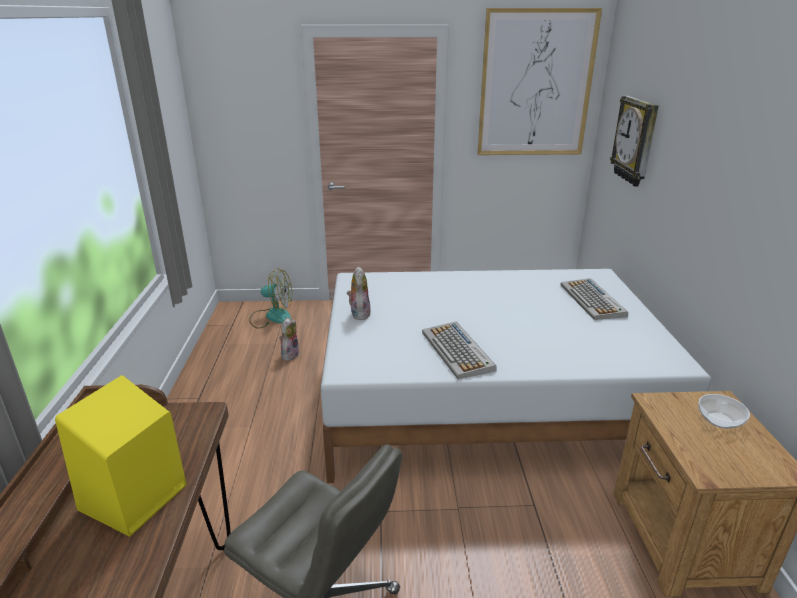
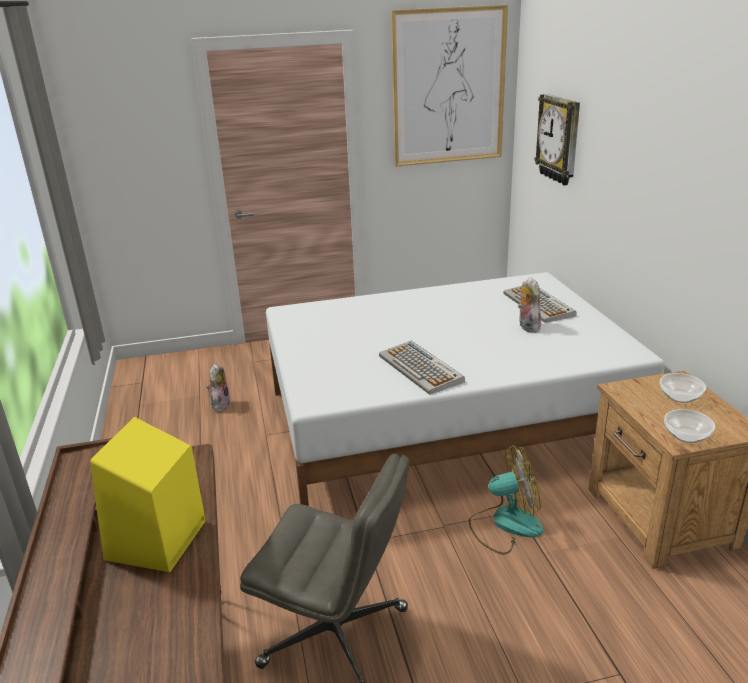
camera: 10 degrees left, 0 degrees up
(272, 316) = (185, 368): fan -> fan (505, 524)
(359, 313) = (306, 345): plush toy -> plush toy (527, 327)
(717, 467) = (686, 435): none -> bowl

